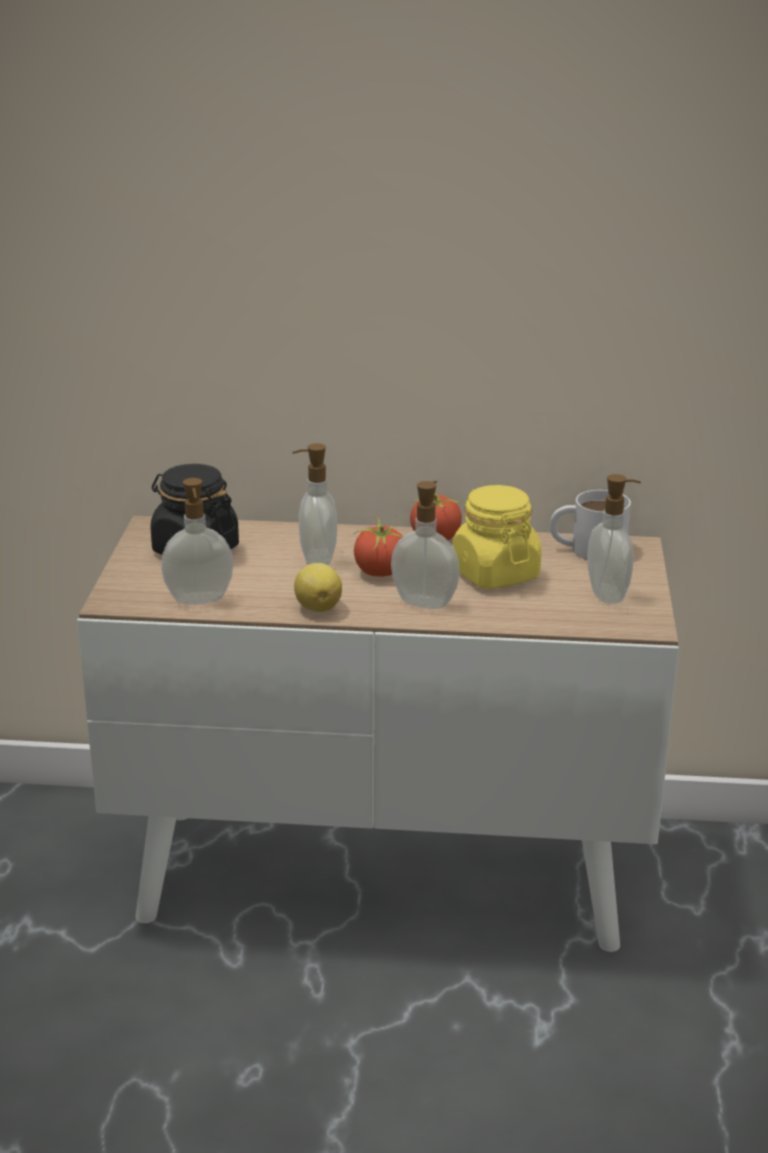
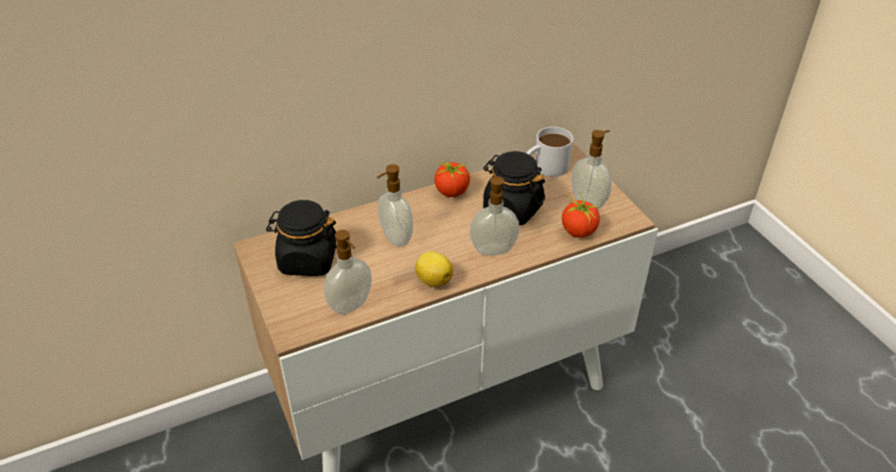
camera: 30 degrees left, 15 degrees up
(380, 572) = (444, 233): tomato -> tomato (578, 231)
(494, 574) = (512, 209): yellow jar -> black jar

